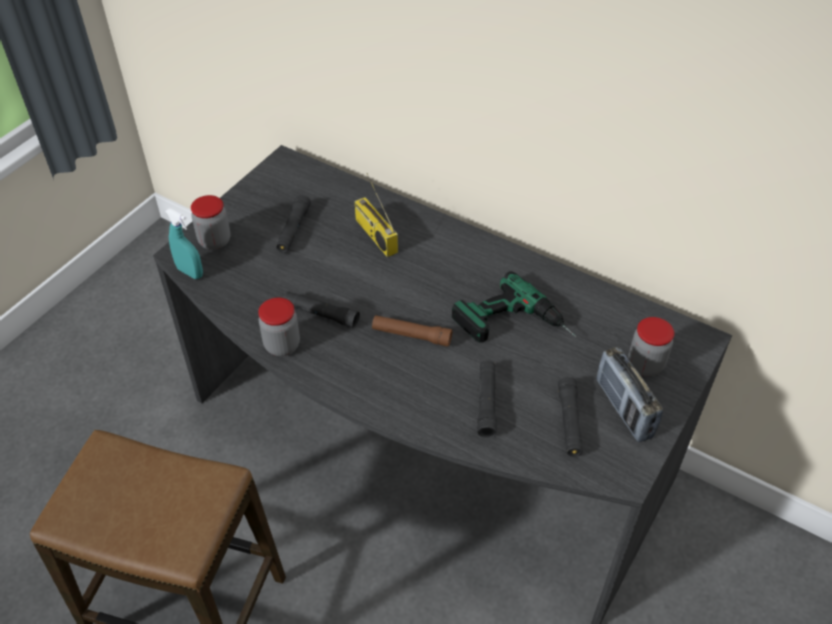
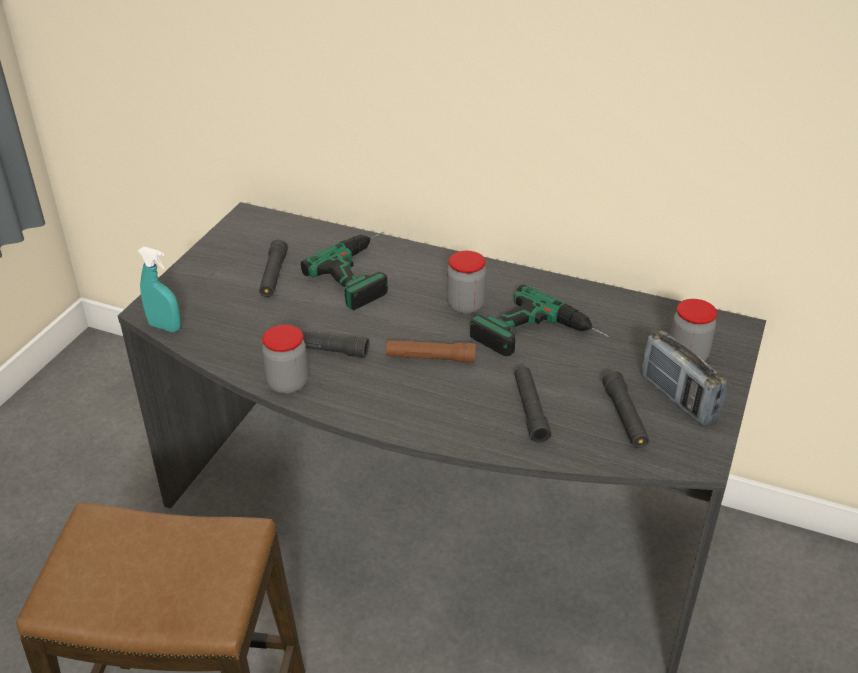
camera: 10 degrees left, 10 degrees down
(214, 241) = (186, 295): jar -> jar (465, 305)
(374, 235) = (365, 272): radio -> power drill

